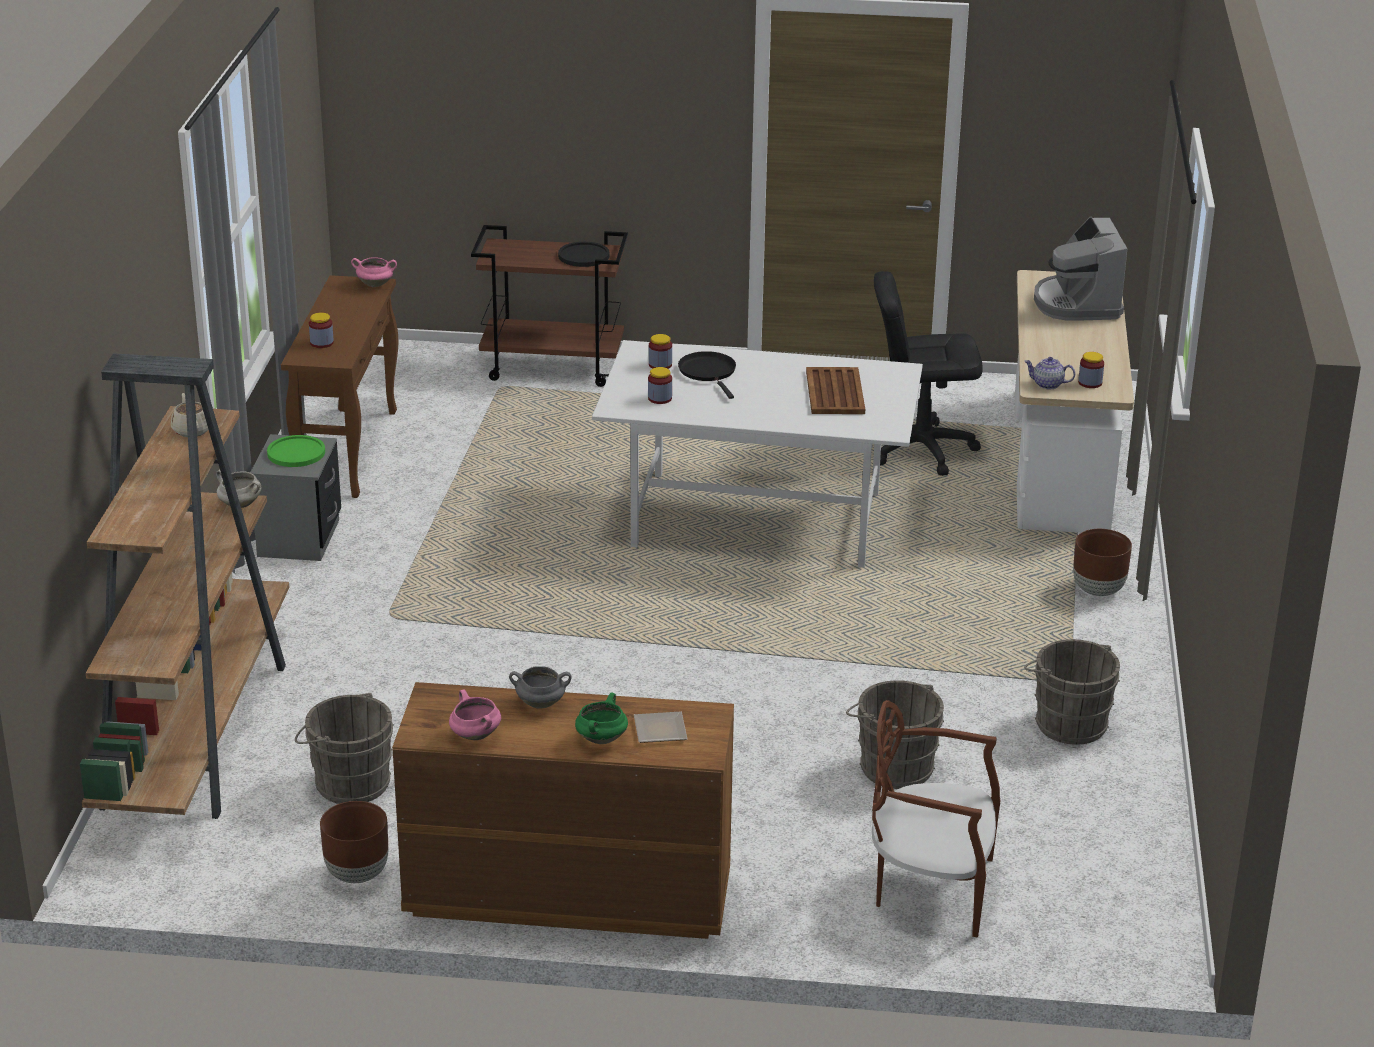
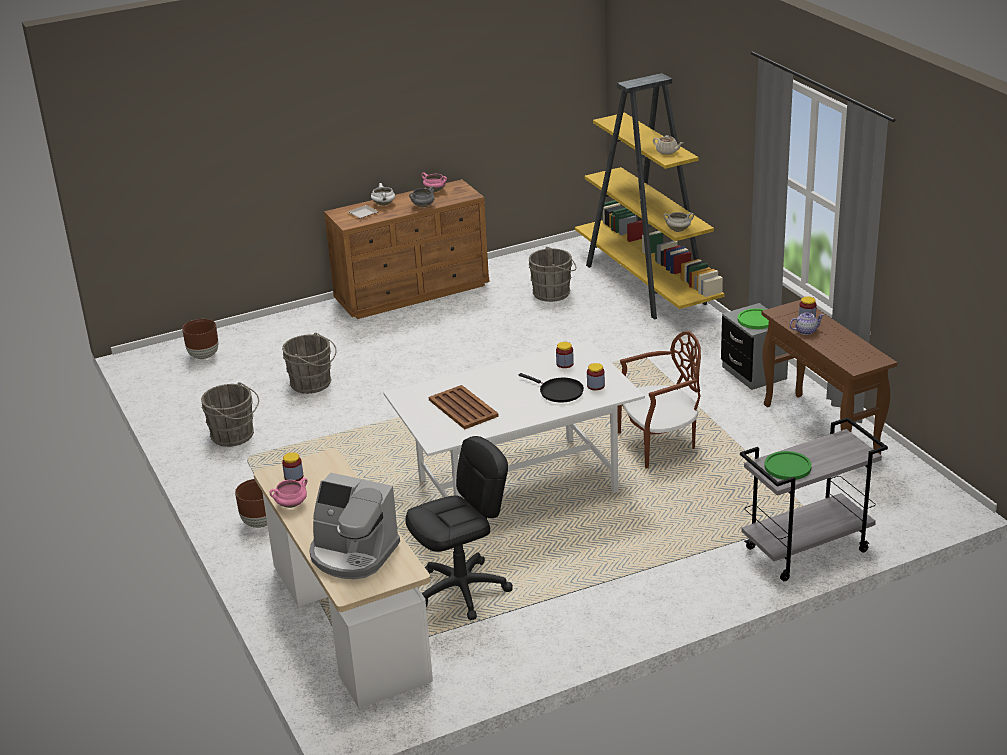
camera: 150 degrees right, 0 degrees up
(197, 732) = (646, 285): brown bookcase -> yellow bookcase
(356, 874) = (504, 270): brown planter -> brown planter (204, 355)
(375, 284) = (856, 366): pink cooking pot -> pink cooking pot (291, 505)
(553, 367) = (806, 550): brown cart -> grey cart
(583, 256) = (787, 467): black plate -> green plate
(601, 738) = (384, 204): green cooking pot -> white cooking pot
(931, 889) = (258, 345): brown chair -> brown chair (660, 444)
(1047, 384) = (323, 464): teapot -> teapot (806, 331)
(1077, 303) = (353, 554): coffee machine -> coffee machine turned 150 degrees clockwise

